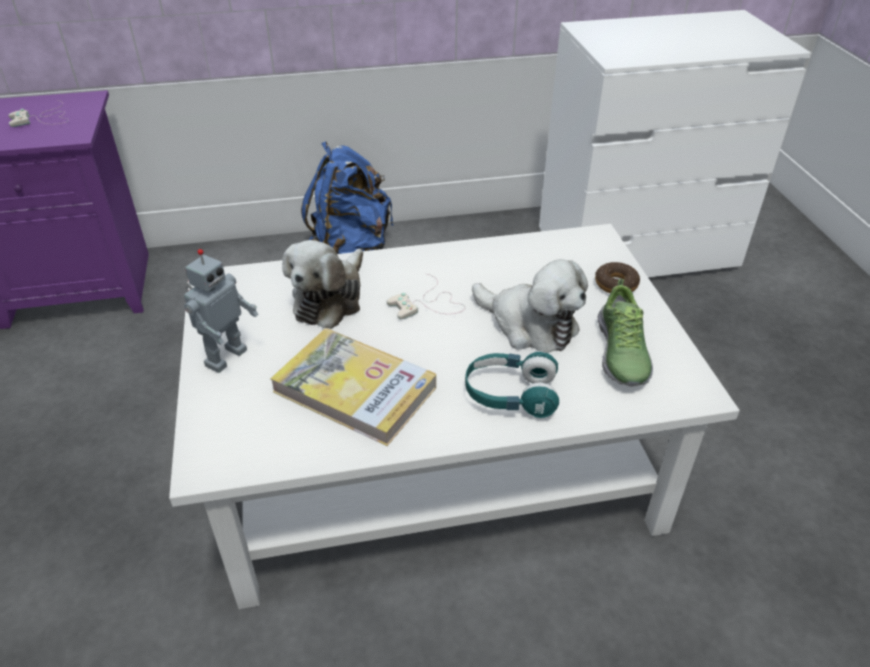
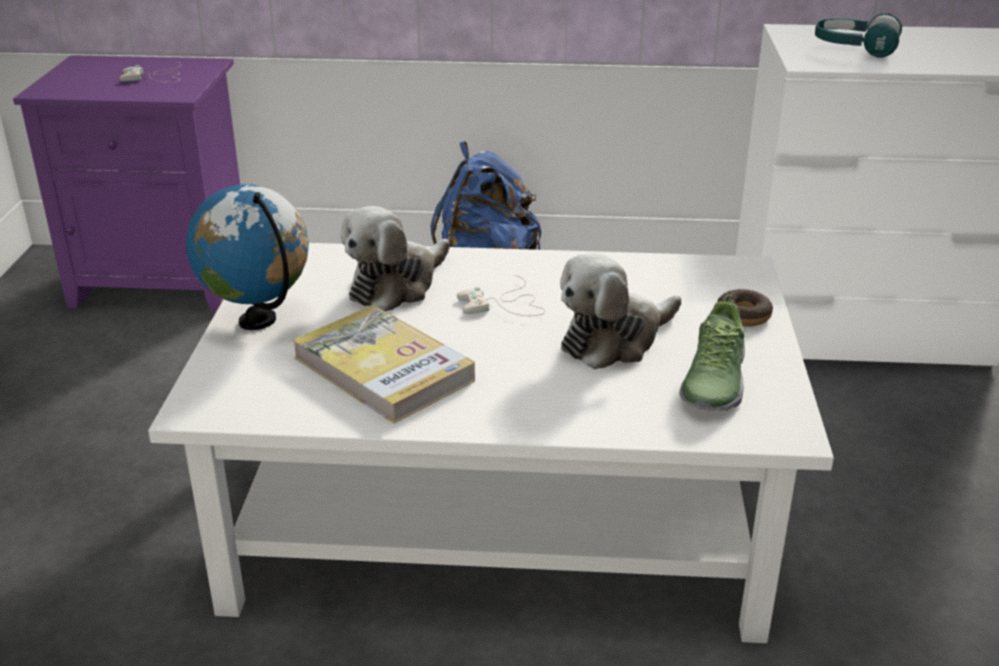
camera: 15 degrees right, 10 degrees down
(224, 357) = (258, 321): toy robot -> globe
(510, 394) = (557, 400): turquoise headphones -> turquoise headphones (854, 49)
(529, 325) = (614, 340): plush toy -> plush toy turned 90 degrees clockwise

